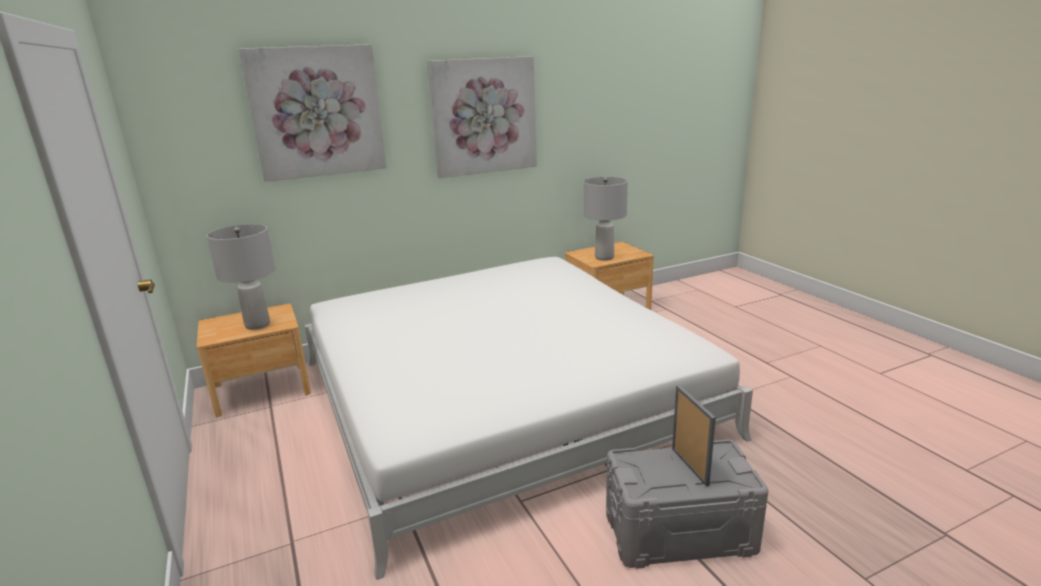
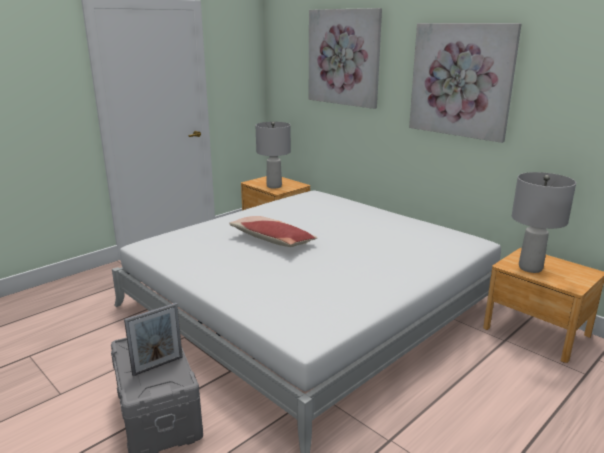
camera: 70 degrees right, 0 degrees up
(469, 342) = (271, 240): none -> pillow

